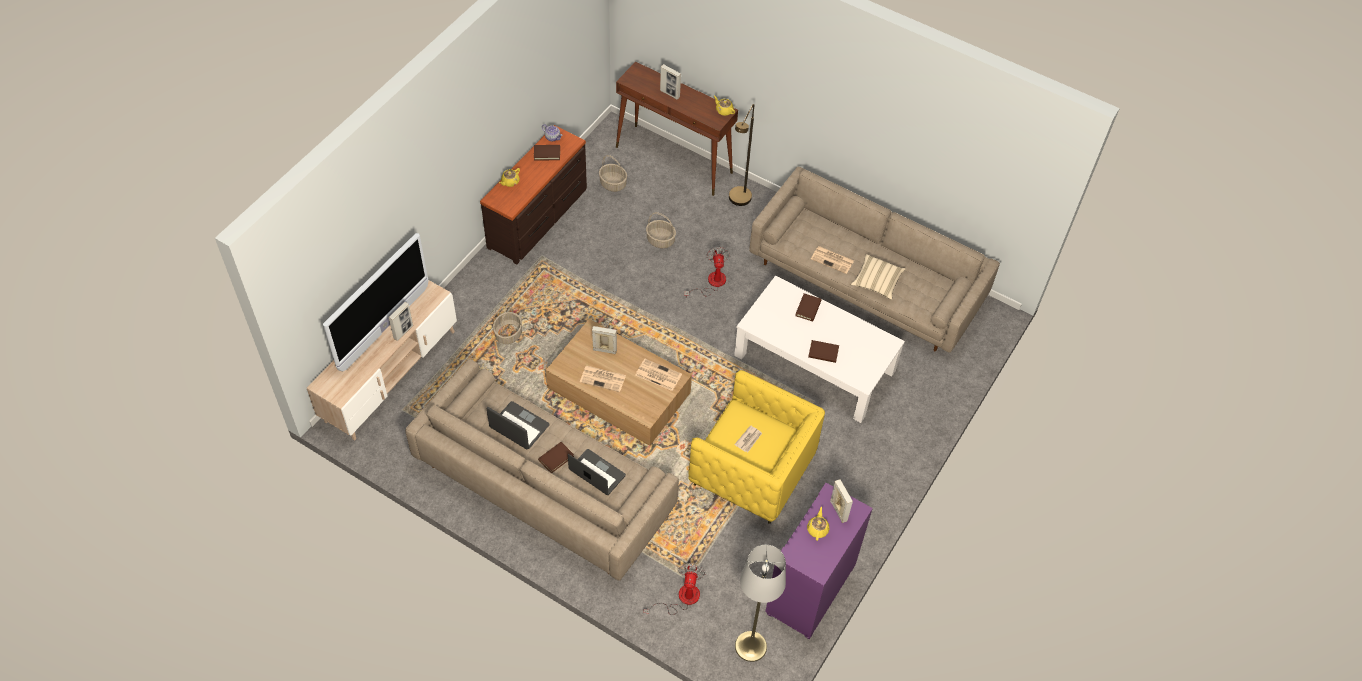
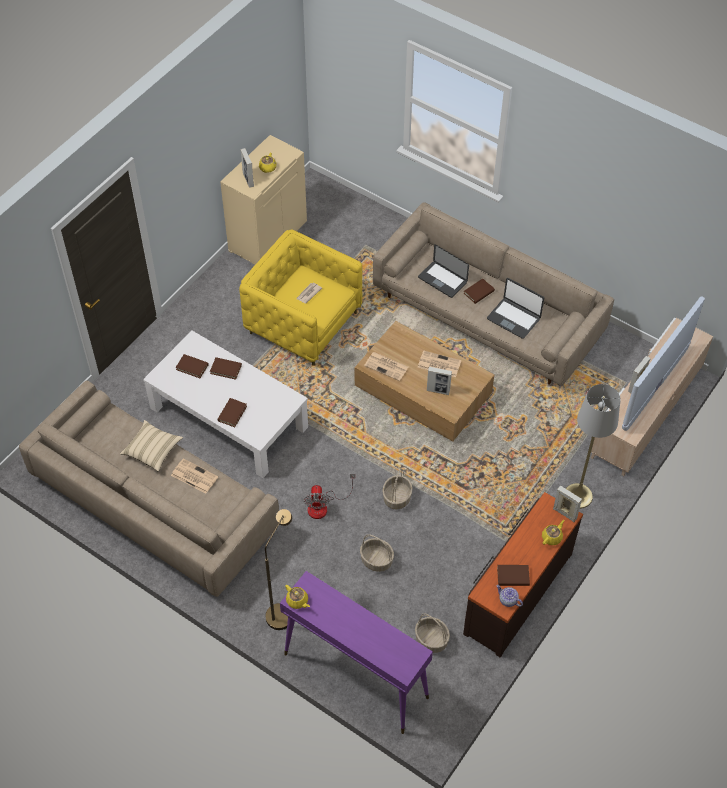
camera: 175 degrees left, 0 degrees up
(508, 333) = (535, 454): basket -> basket (397, 498)
(670, 94) = (363, 629): picture frame -> picture frame (564, 513)
(674, 160) = (355, 675): brown console table -> purple console table
(681, 598) = (372, 233): fan -> none
(750, 646) = (320, 202): grey floor lamp -> grey floor lamp (578, 496)
(811, 590) = (267, 236): purple cabinet -> beige cabinet
(858, 354) = (192, 367): none -> brown book

